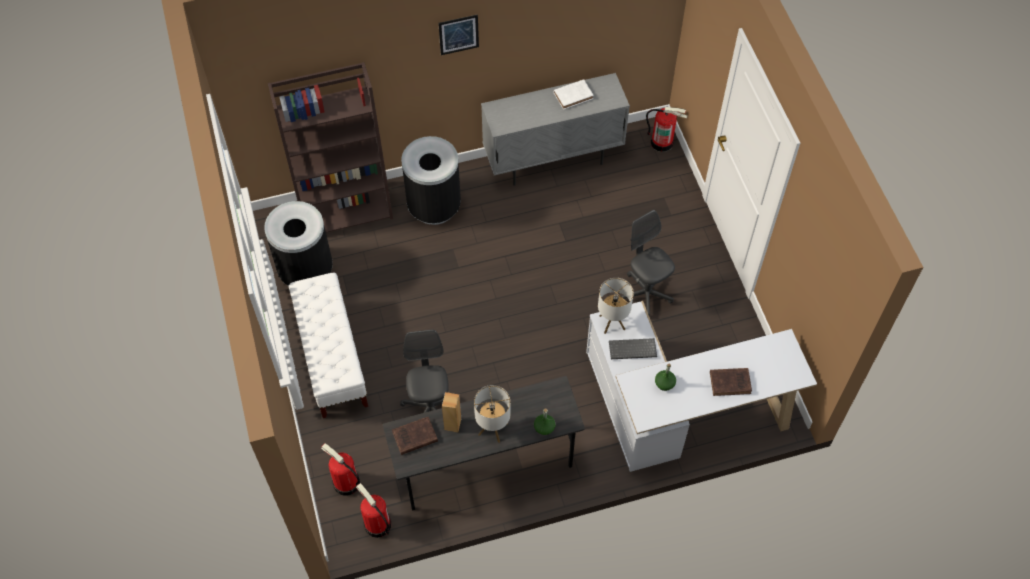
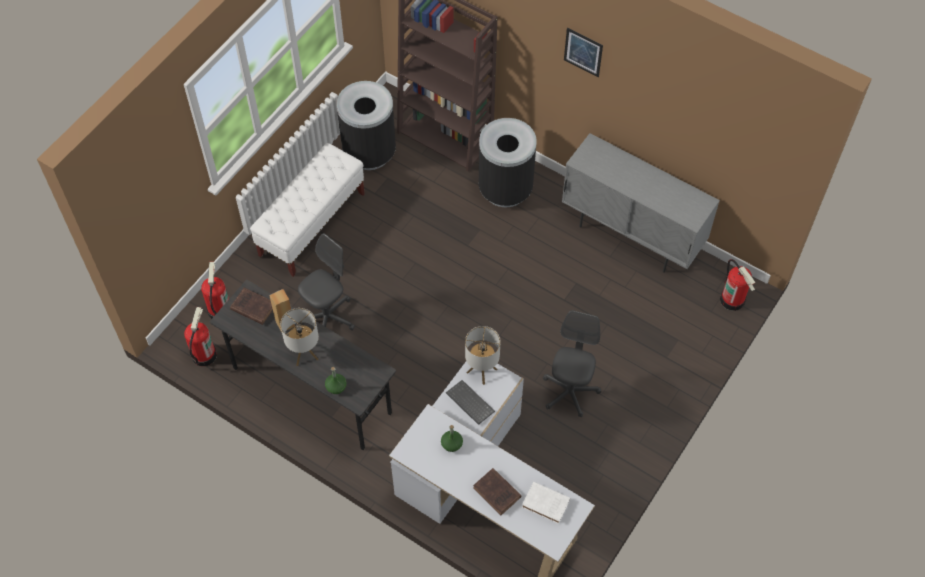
camera: 50 degrees right, 0 degrees up
(574, 95) = (664, 188): white book -> white book (547, 504)

